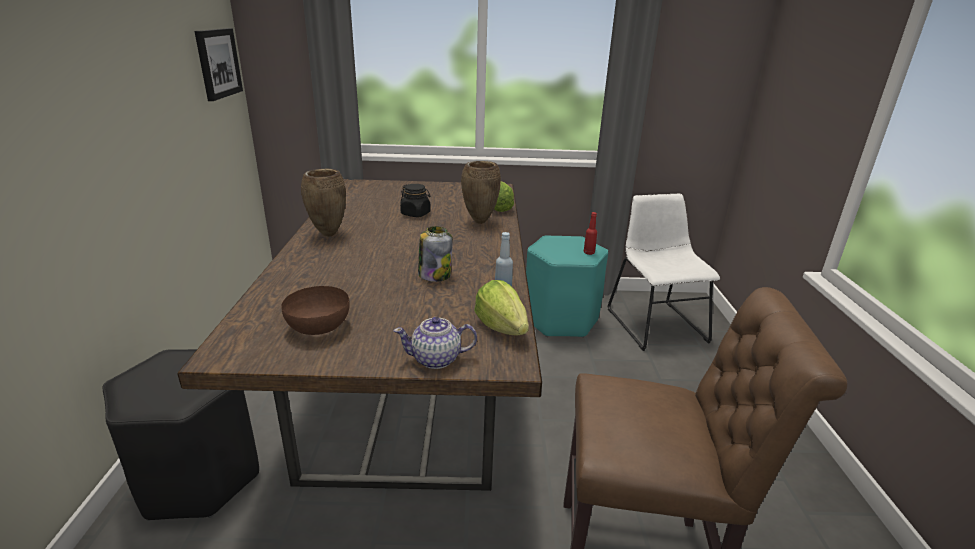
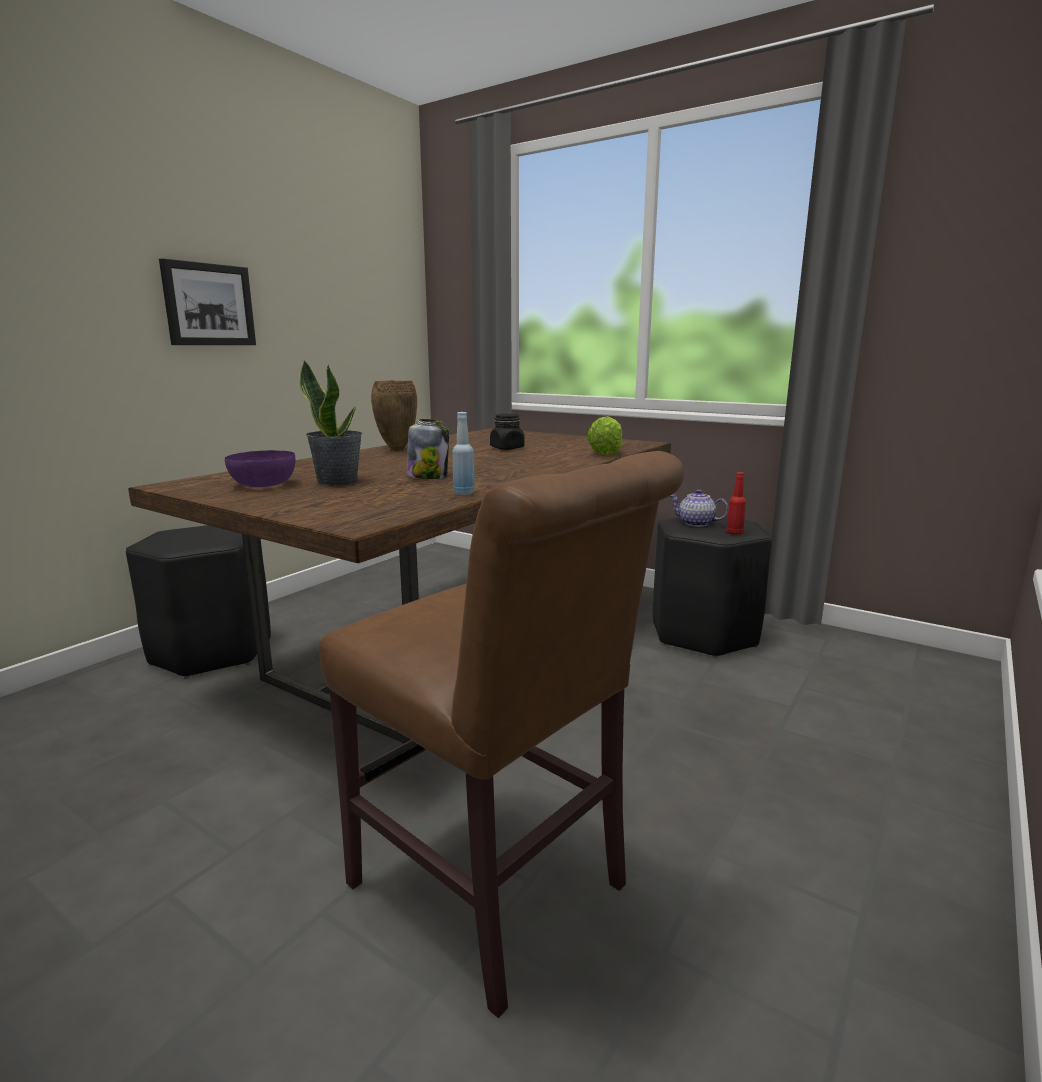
camera: 35 degrees right, 10 degrees down
(218, 63) = (389, 303): picture -> picture (208, 305)
(319, 326) = (264, 485): brown bowl -> purple bowl
(377, 302) = (338, 482): none -> potted plant
(436, 359) = (301, 512): teapot -> teapot (696, 523)
(479, 221) = (561, 457): brown vase -> none
(502, 327) = (406, 508): lettuce -> none
(560, 320) = (704, 634): turquoise stool -> black stool
(654, 322) = (850, 670): white chair -> none

